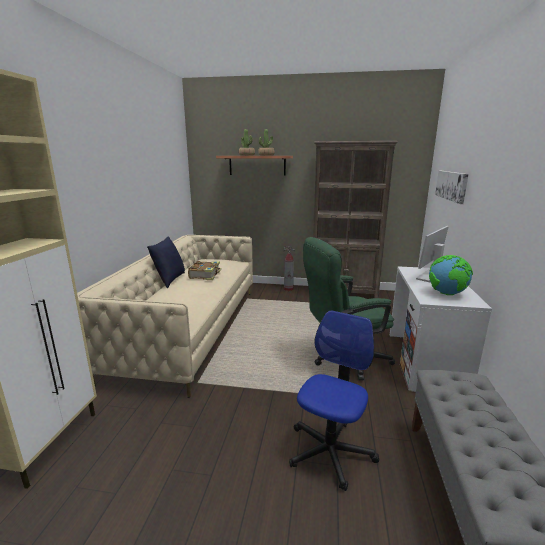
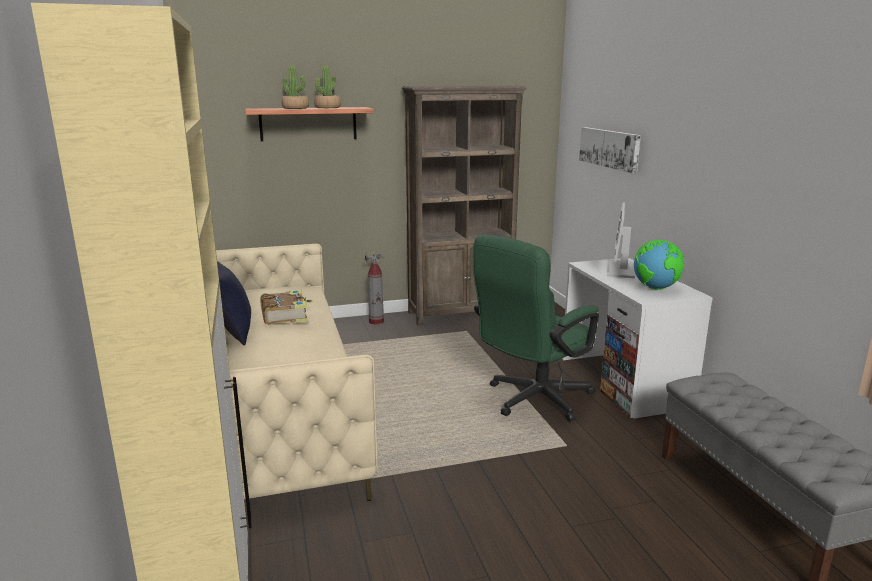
camera: 25 degrees left, 0 degrees up
(330, 451) = (599, 506): office chair -> none

